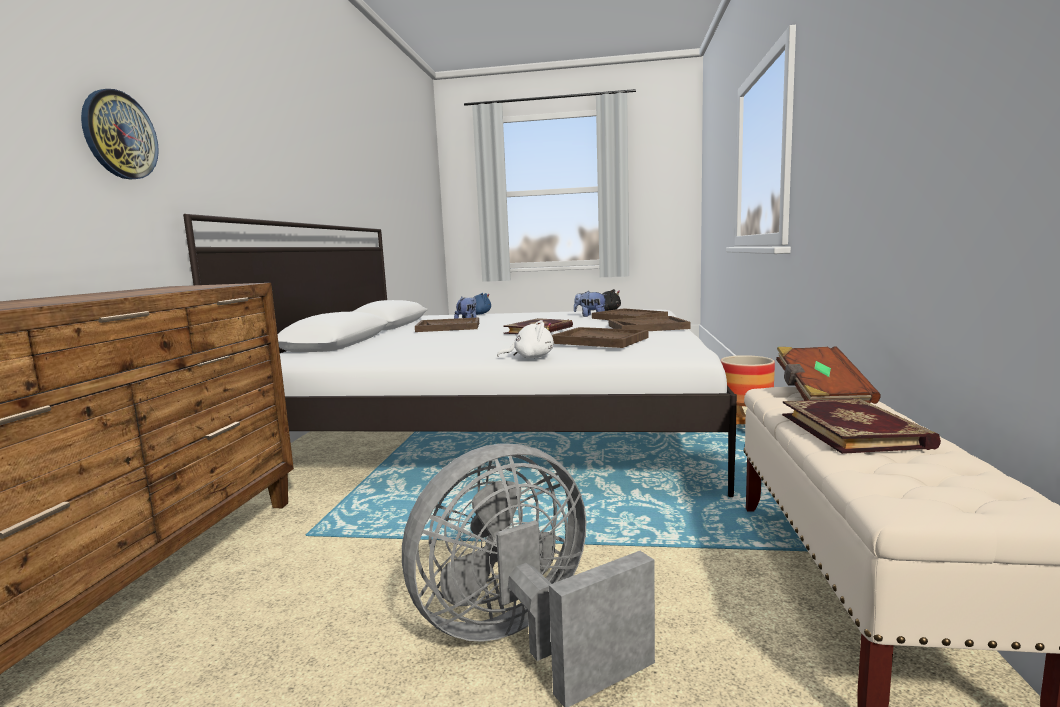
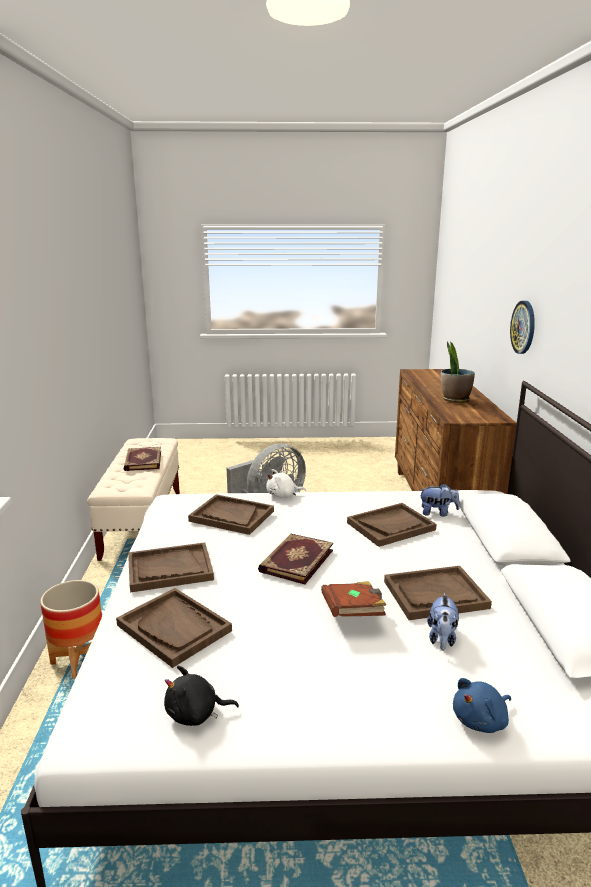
camera: 170 degrees right, 10 degrees up
(119, 293) = (455, 400): none -> potted plant
(430, 343) = (391, 526): none -> brown tray
(590, 316) = (232, 663): plush toy -> plush toy (437, 513)
(820, 395) = (124, 483): brown book -> brown book (353, 613)

